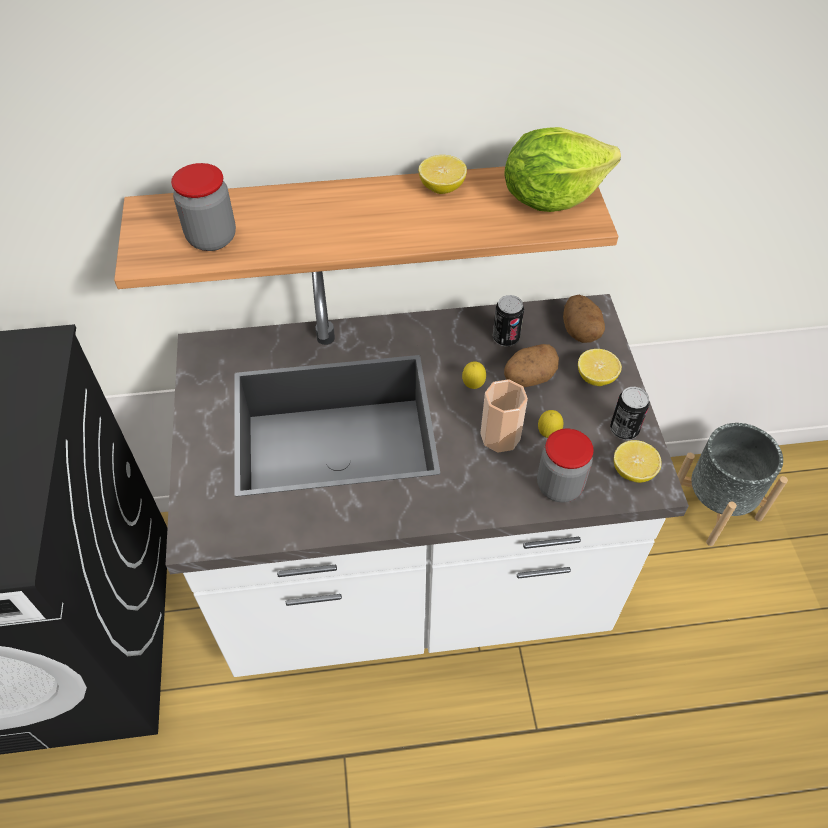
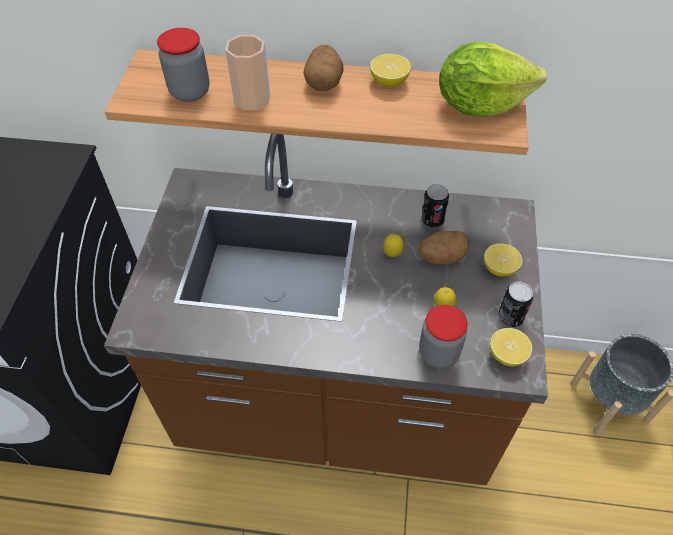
camera: 15 degrees right, 0 degrees up
(414, 581) = (337, 405): white counter -> brown counter
(500, 436) = (401, 300): cup -> cup (252, 99)
(580, 331) = (498, 226): potato -> potato (324, 82)

